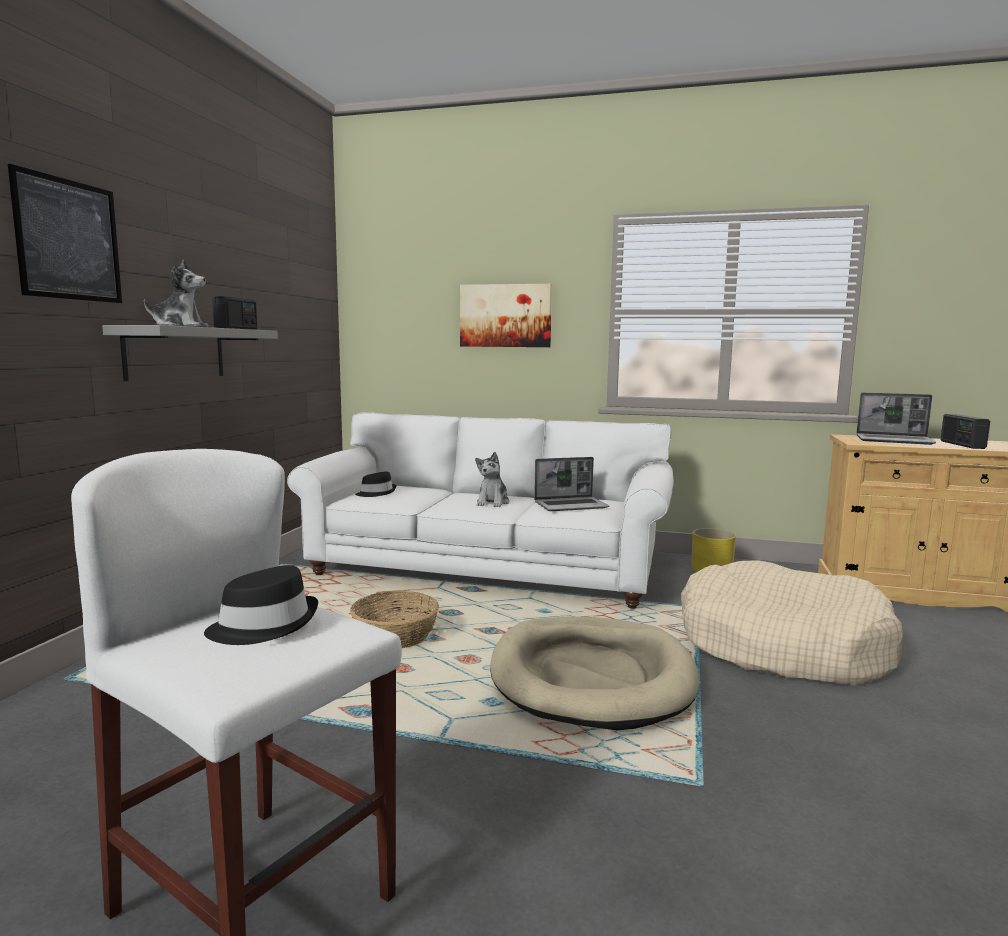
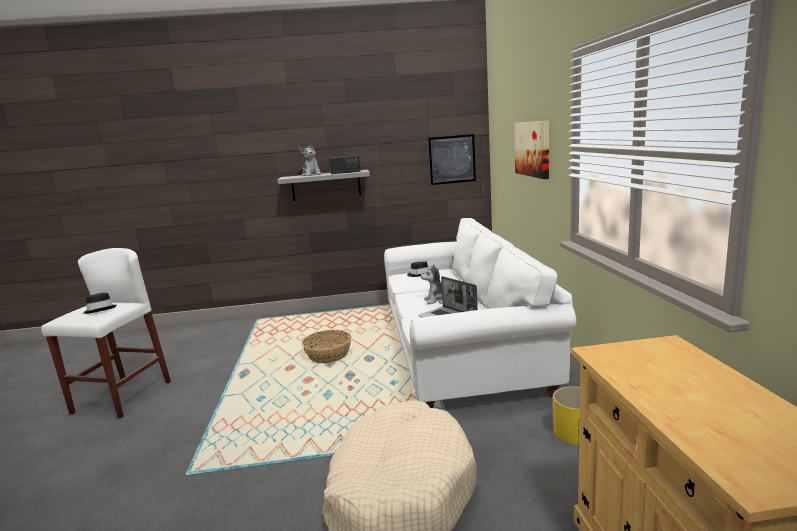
camera: 70 degrees right, 5 degrees up
(69, 240) = (263, 143): picture -> picture (452, 159)
(591, 677) = (302, 419): beige dog bed -> none
(895, 440) = (671, 372): laptop -> none
(962, 445) = (715, 420): radio -> none

